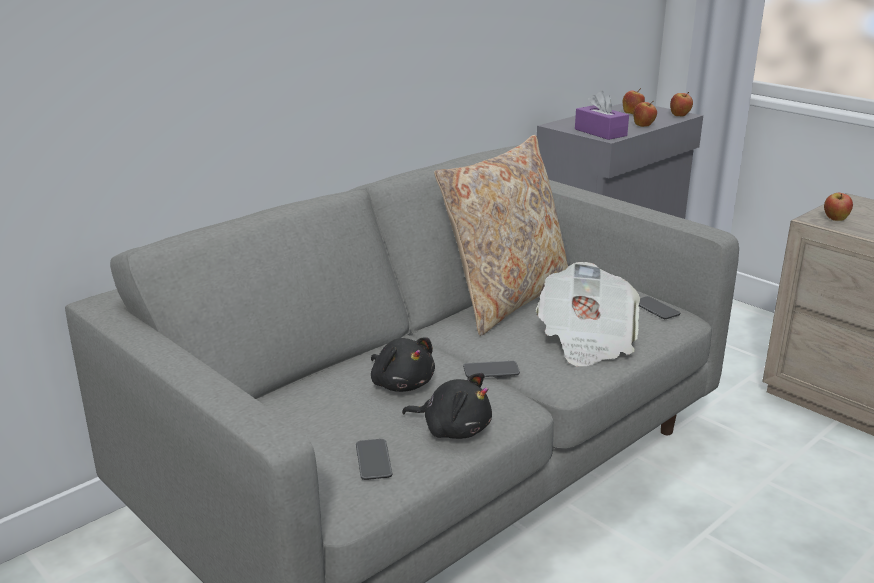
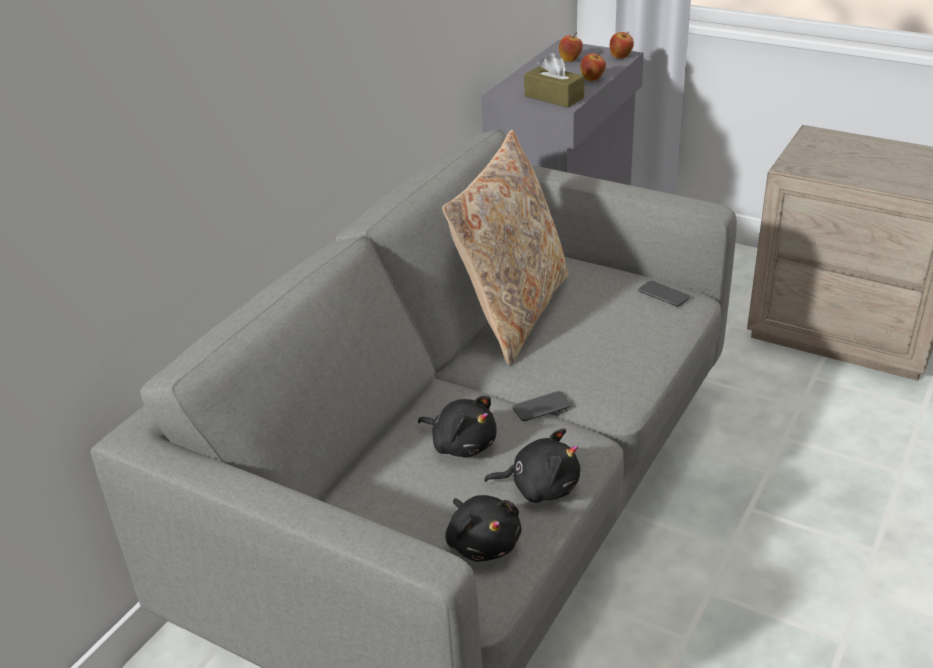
camera: 15 degrees left, 10 degrees up
(373, 460) = (483, 542): phone -> black plush toy
(586, 340) = (615, 349): newspaper -> none
(600, 132) = (554, 97): purple tissue box -> brown tissue box
(835, 219) = (808, 164): apple -> none

